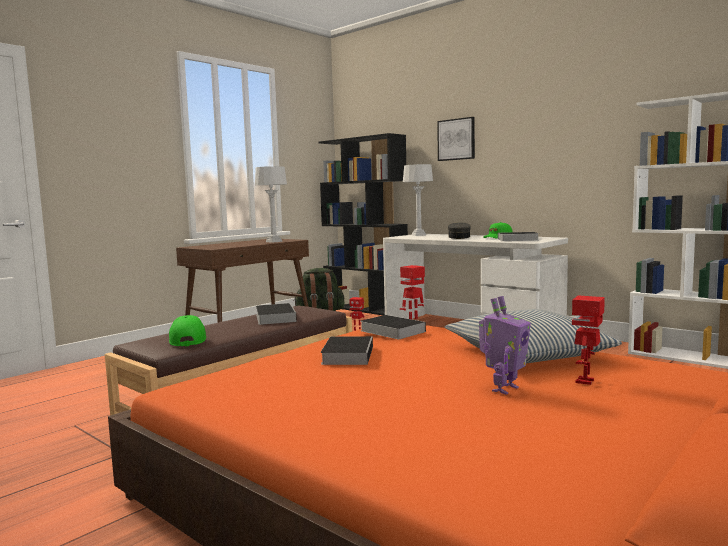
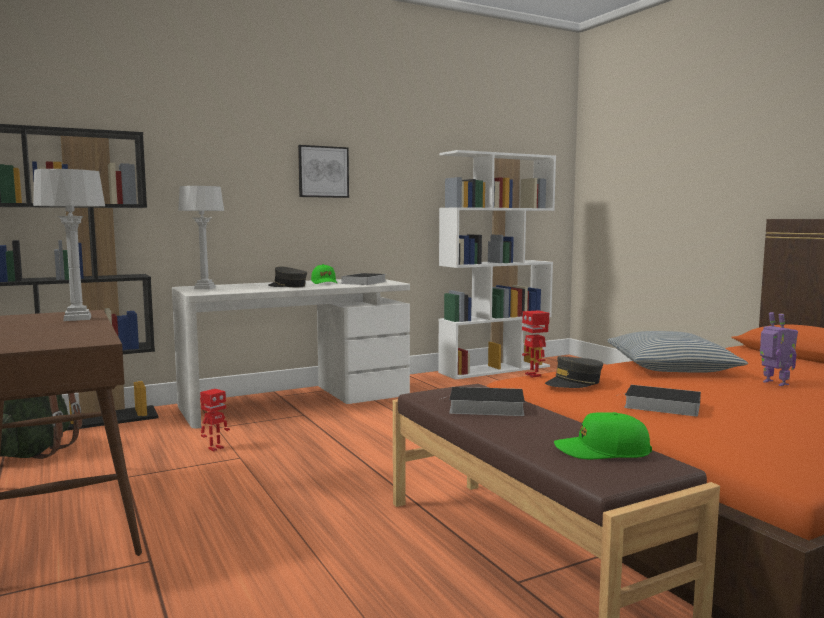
camera: 70 degrees left, 0 degrees up
(390, 331) = (574, 383): book -> grey cap
(456, 139) = (227, 156): picture -> picture (323, 172)
(586, 381) = (749, 368): toy robot -> none

